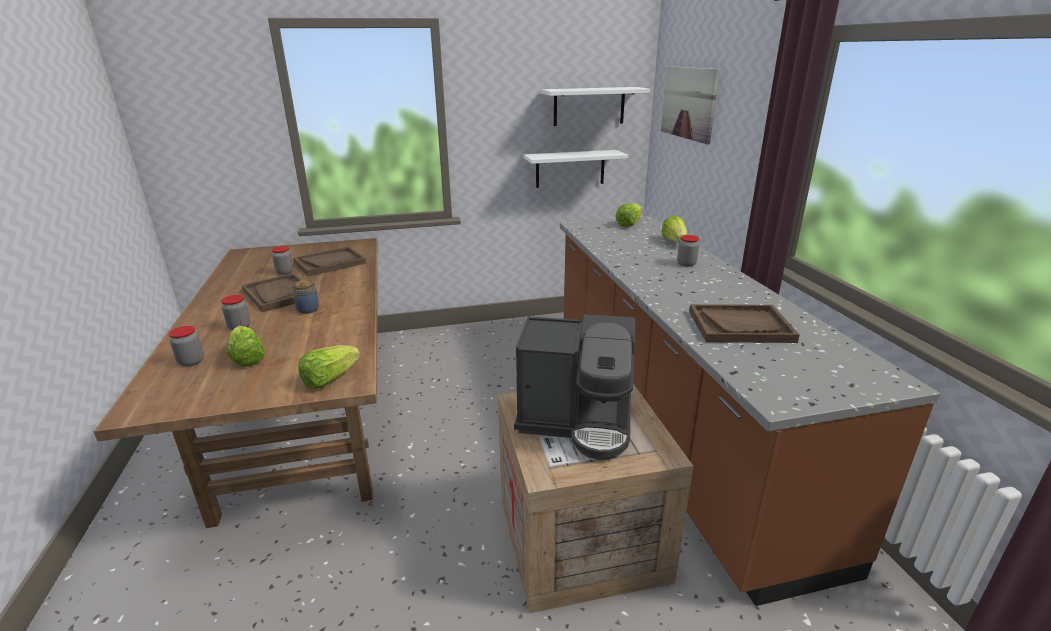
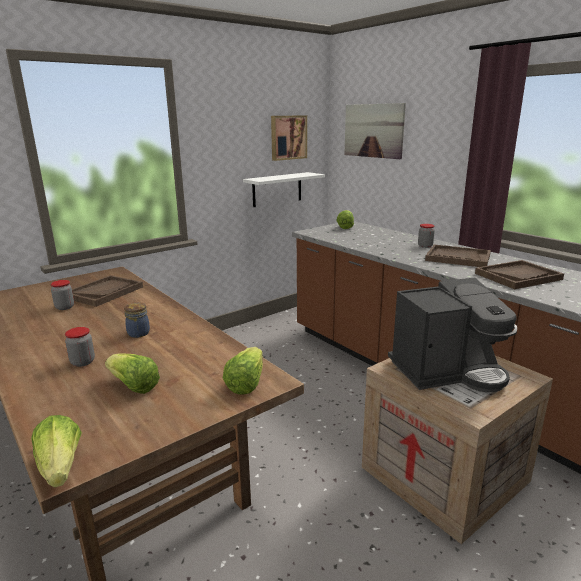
camera: 25 degrees left, 5 degrees down
(191, 361) = (71, 404): jar -> none
(279, 294) = (86, 326): brown tray -> brown tray (457, 258)
(589, 106) = (288, 137): white shelf -> picture
(674, 242) = (394, 234): lettuce -> lettuce (61, 467)

